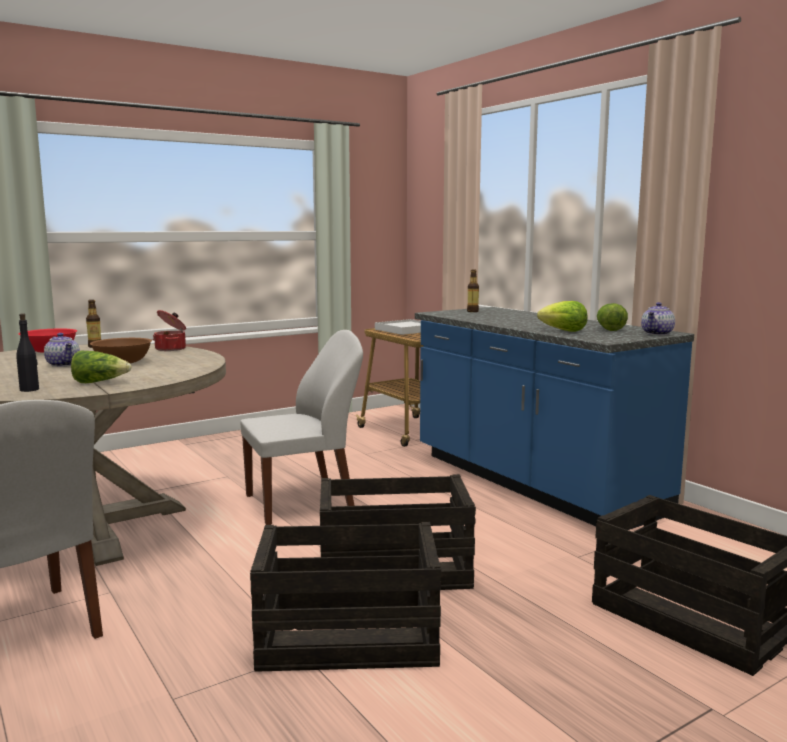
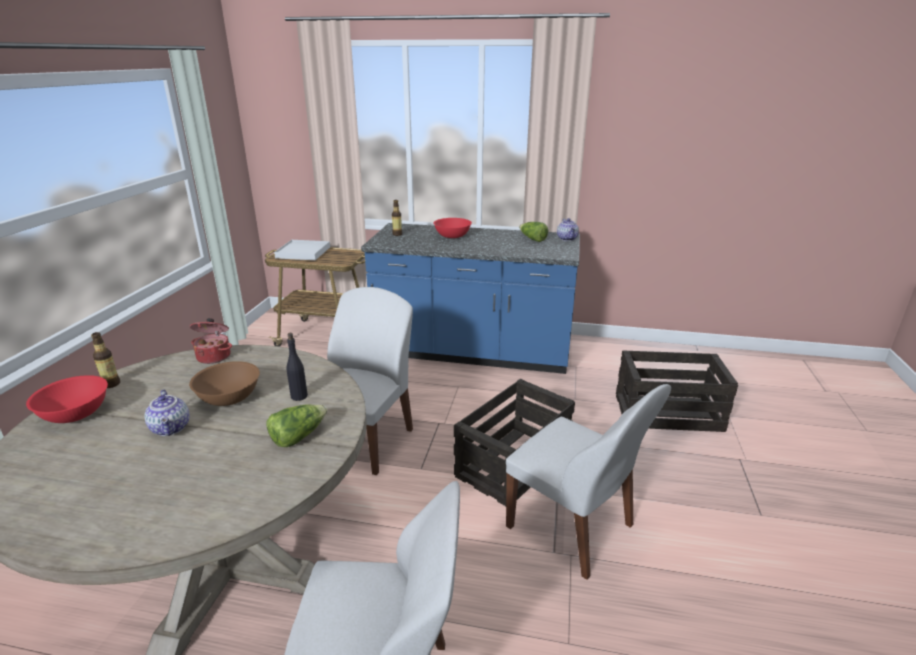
camera: 45 degrees left, 15 degrees up
(29, 389) = (261, 482): black bottle -> black bottle (299, 396)
(64, 364) = (172, 428): teapot -> teapot turned 60 degrees clockwise
(346, 639) = (572, 528): crate -> white chair
(523, 318) = (452, 236): none -> red bowl
(564, 331) = (518, 249): lettuce -> none

